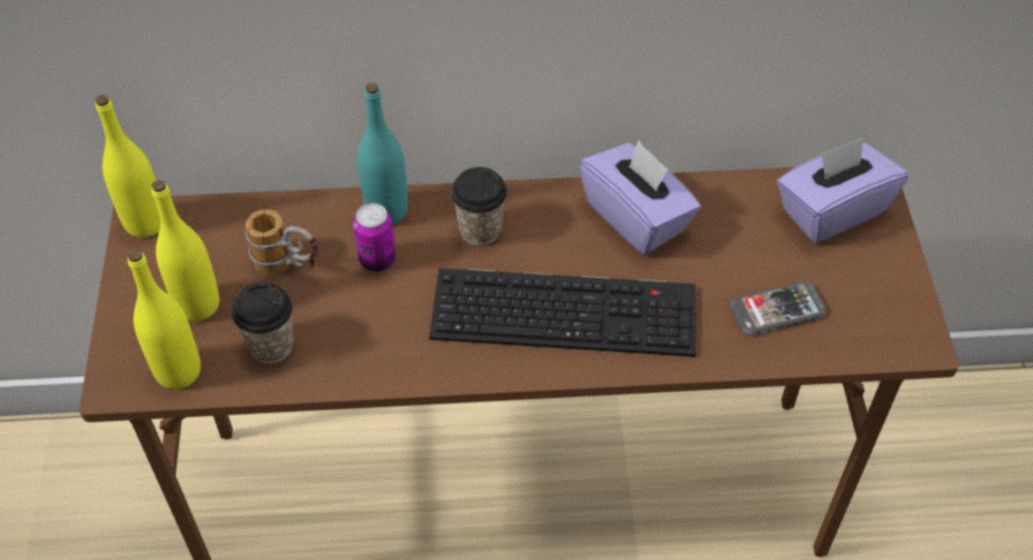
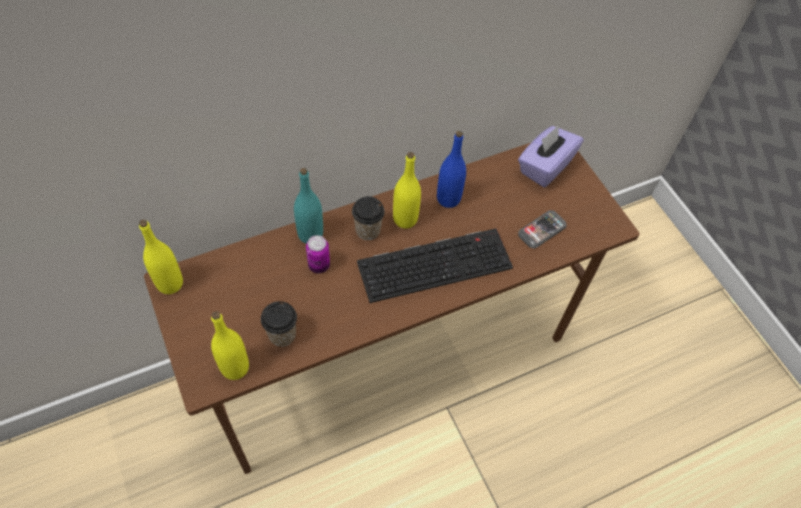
camera: 25 degrees left, 5 degrees up
(198, 305) = (227, 324): yellow bottle -> yellow bottle (405, 219)
(289, 266) = (269, 284): mug -> none
(637, 217) = (448, 199): purple tissue box -> blue bottle

